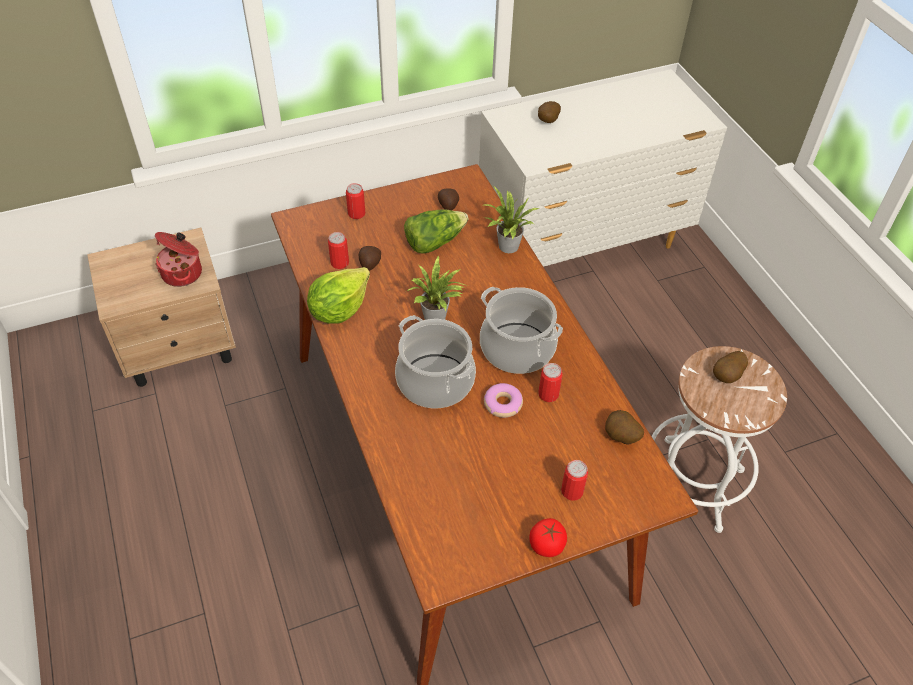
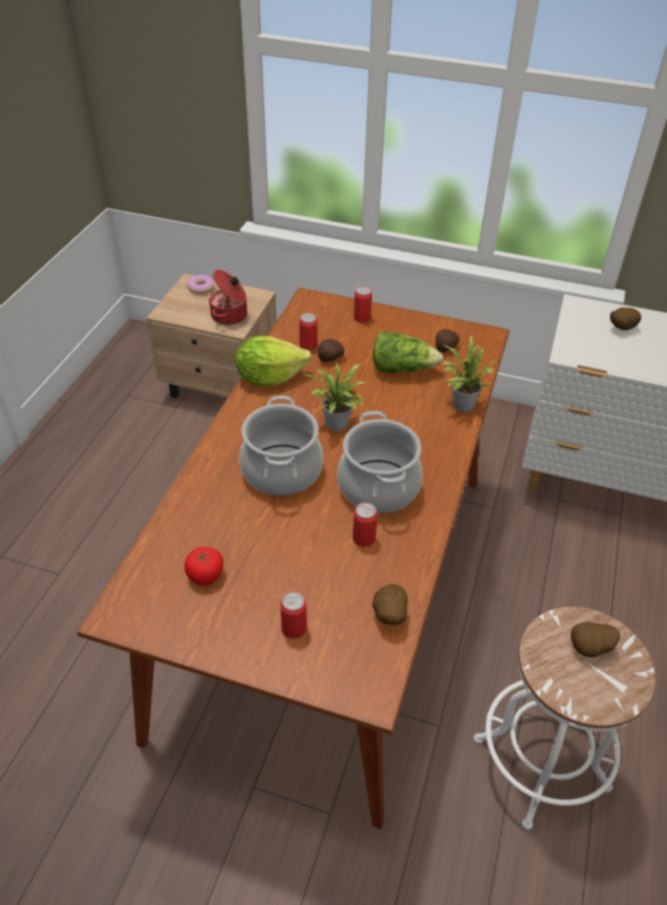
camera: 40 degrees right, 5 degrees down
(502, 404) = (316, 521): donut -> donut (201, 288)
(547, 545) = (222, 655): tomato -> tomato (205, 575)

